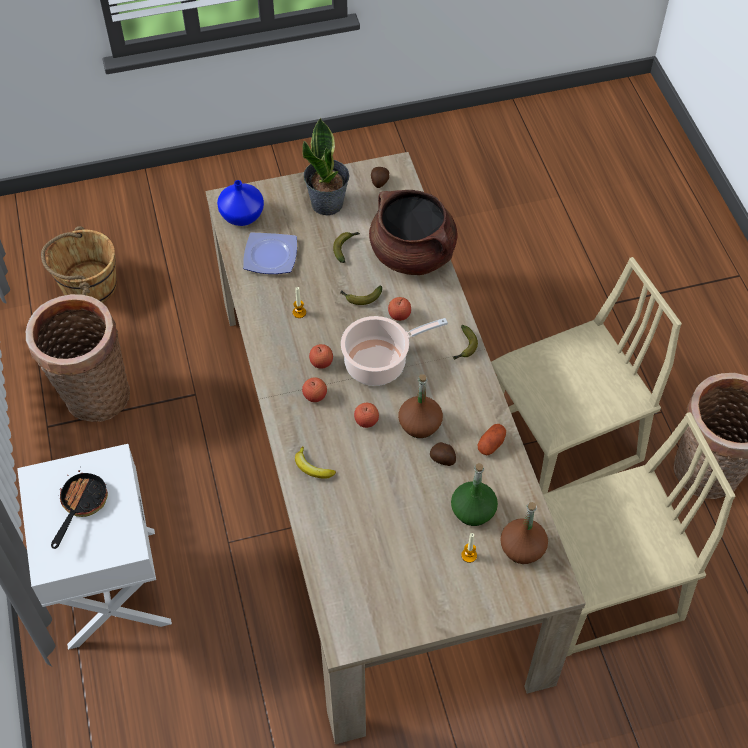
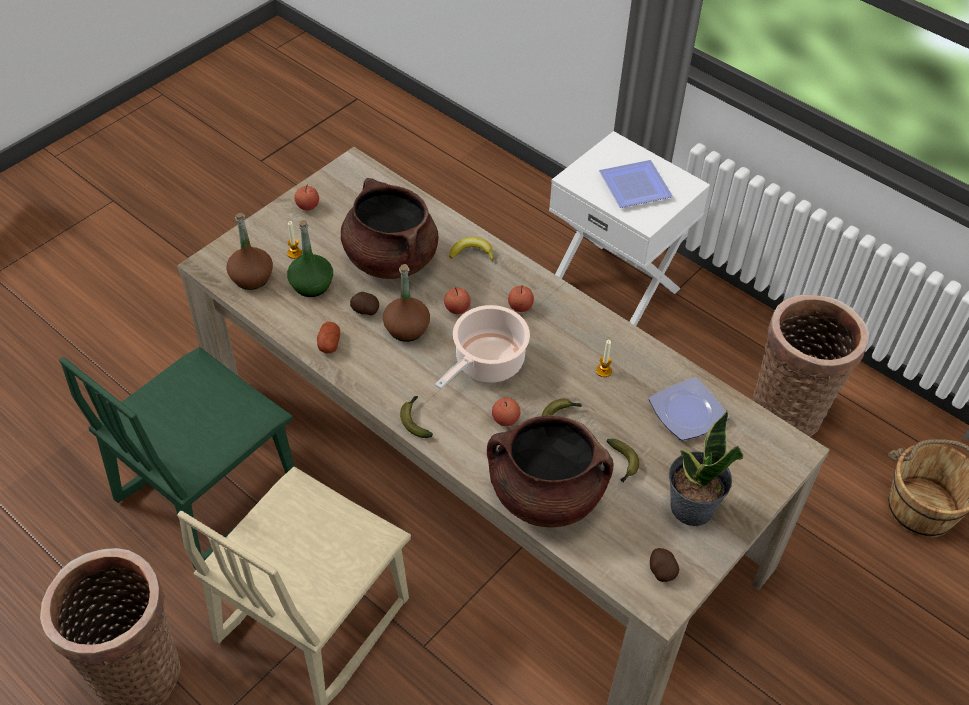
camera: 145 degrees right, 5 degrees down
(81, 505) = (636, 185): frying pan -> plate
(242, 215) = (762, 442): blue vase -> none
(321, 362) = (540, 336): apple -> apple (307, 206)
(387, 501) = (390, 258): none -> brown cooking pot
(601, 588) = (206, 491): beige chair -> green chair

